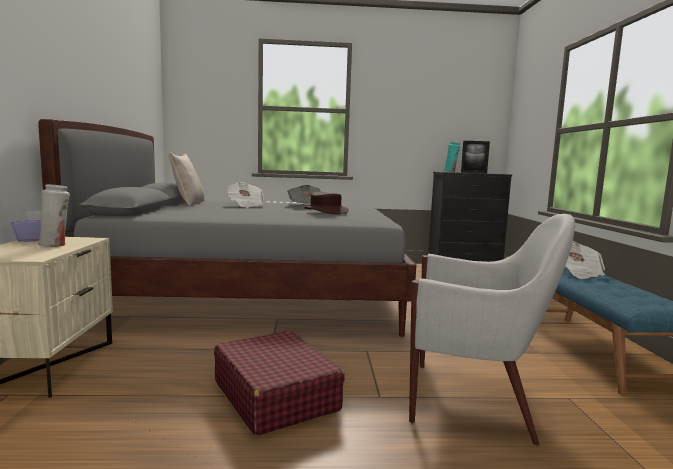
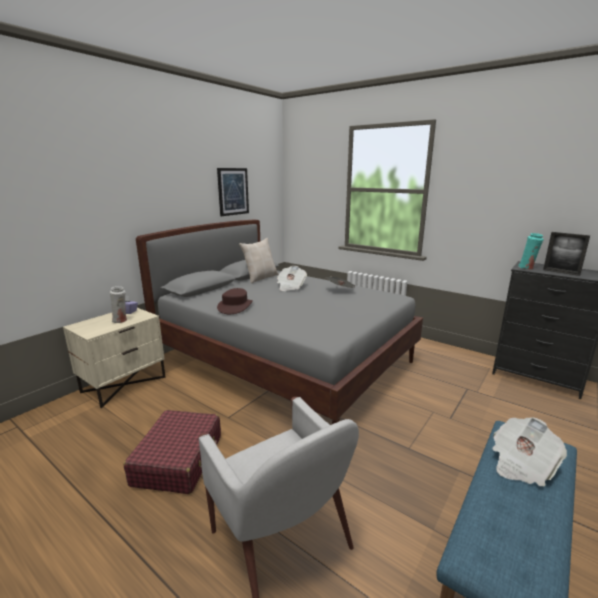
camera: 40 degrees right, 10 degrees up
(126, 91) = (233, 191): none -> picture
(325, 211) = (317, 312): brown hat -> brown hat (235, 306)

